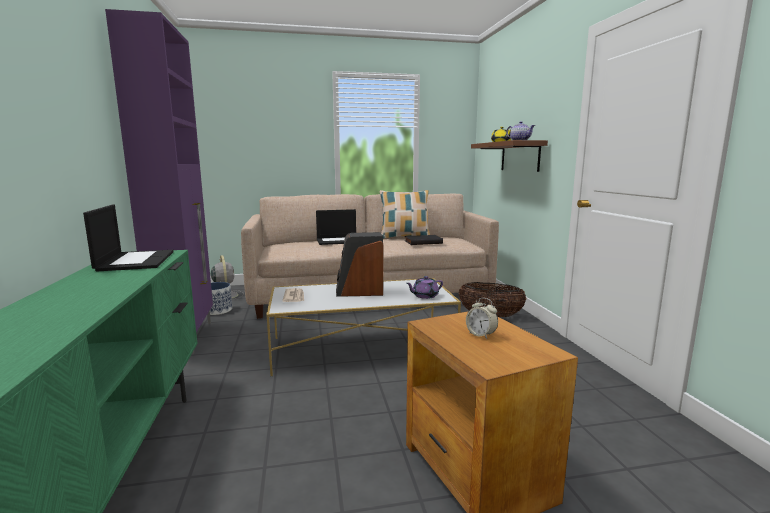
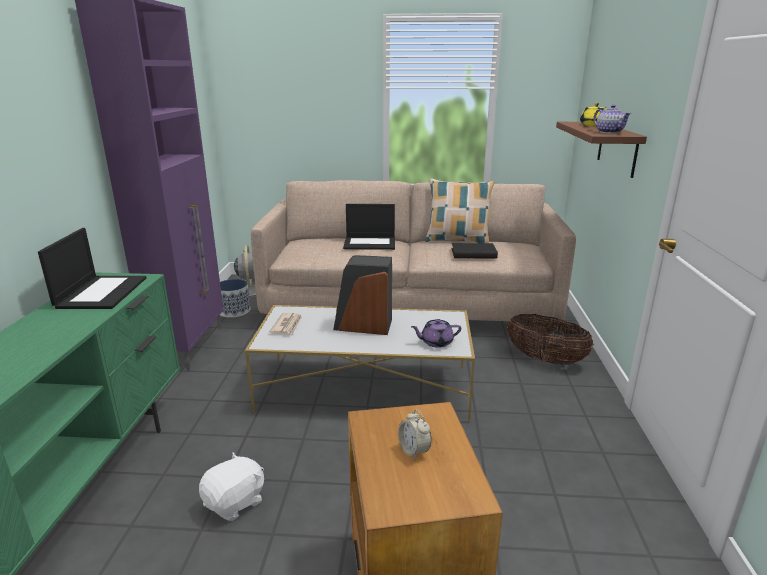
camera: 15 degrees right, 10 degrees up
(288, 441) = (235, 502): none -> white plush toy

